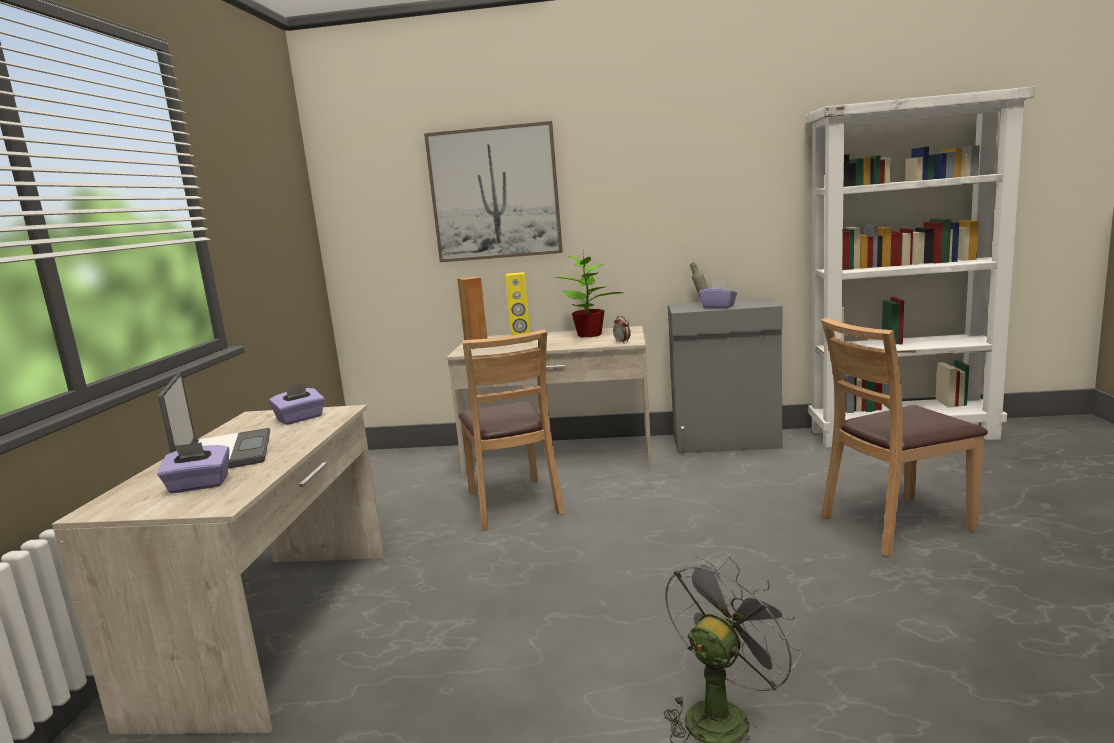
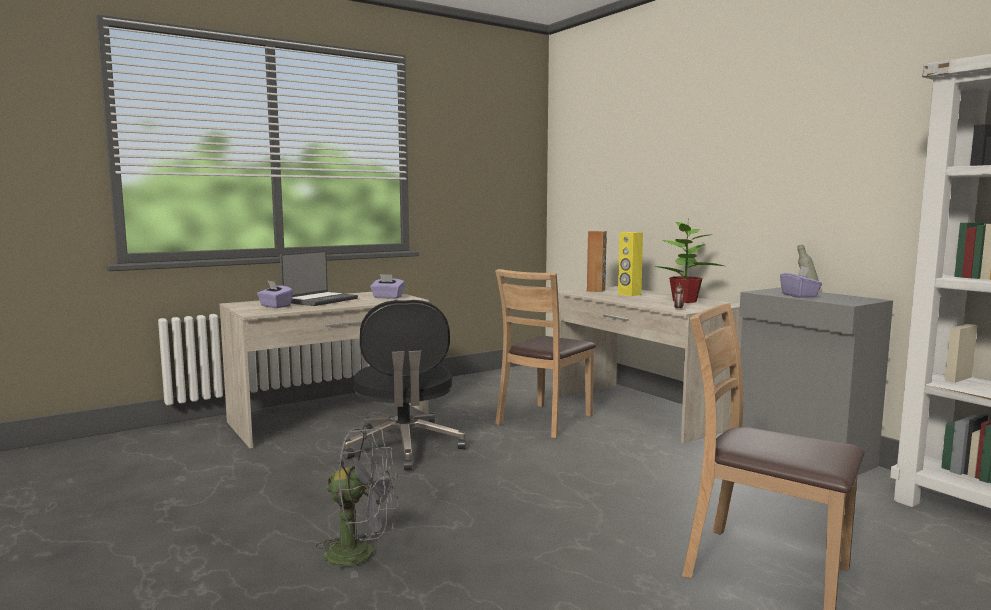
camera: 50 degrees right, 5 degrees down
(465, 602) = (404, 448): none -> black office chair
(495, 193) = (652, 161): picture -> none

